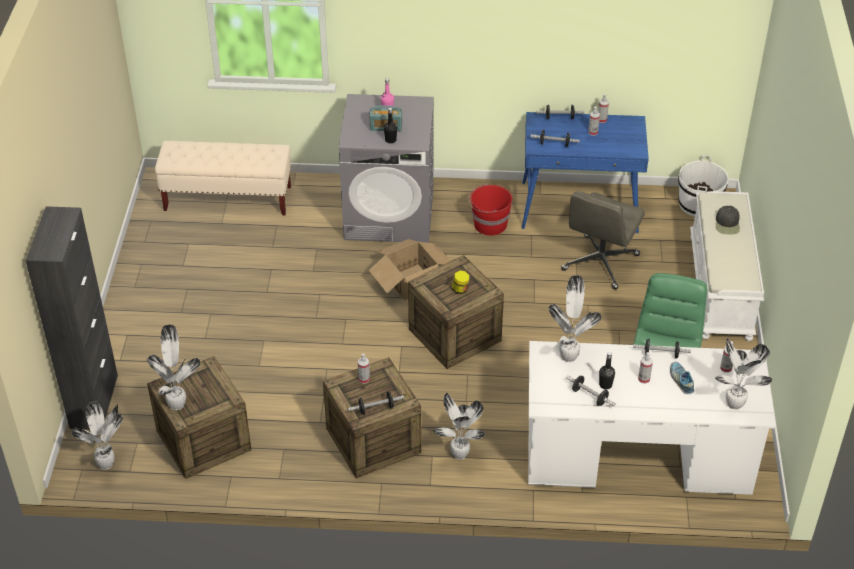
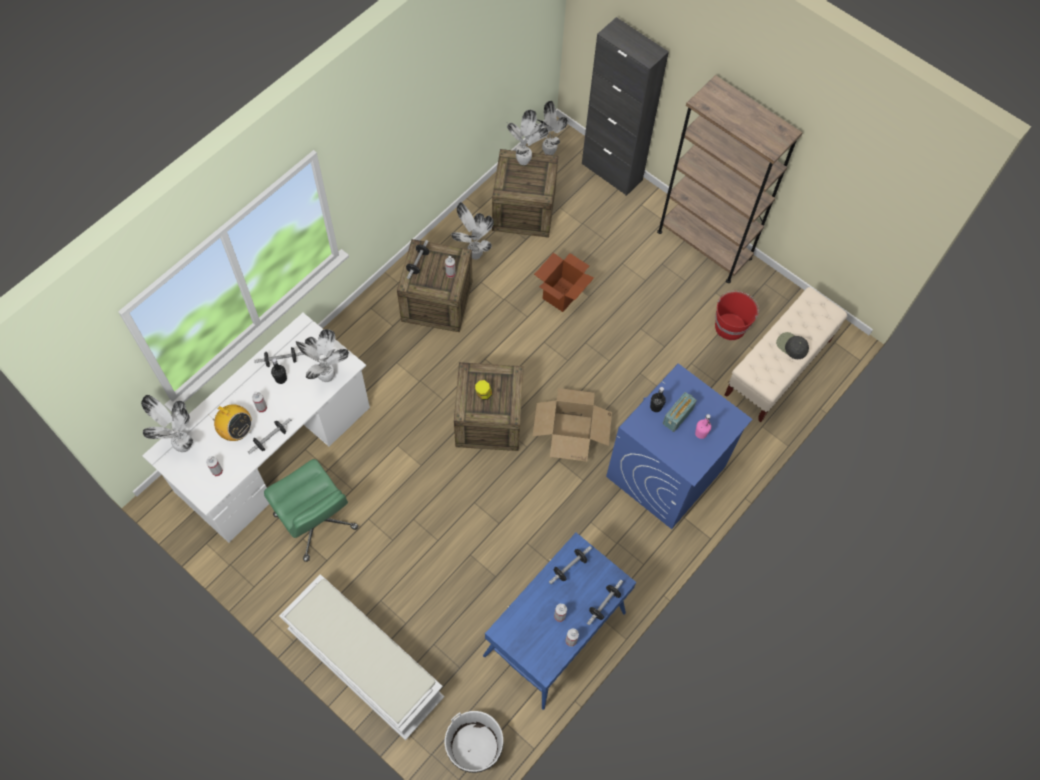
camera: 125 degrees right, 20 degrees up
(133, 296) = (704, 245): none -> brown bookcase
(279, 359) = (562, 294): none -> cardboard box
(390, 215) = (665, 472): grey washing machine -> blue washing machine
(459, 456) = (377, 341): potted plant -> potted plant (474, 254)
(489, 225) = (591, 540): red bucket -> red bucket (730, 326)
(600, 263) = (474, 591): grey office chair -> none
(681, 381) = (236, 430): shoe -> radio
(727, 224) = (377, 665): black cap -> black cap (791, 346)

